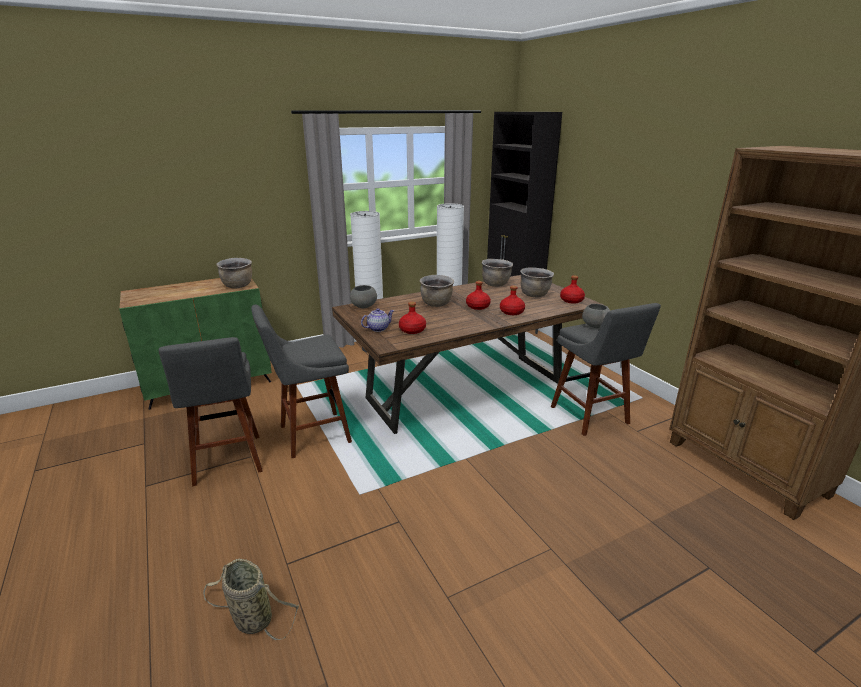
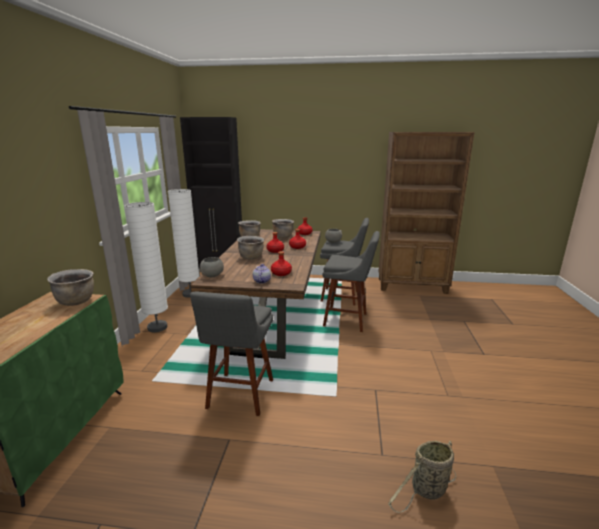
camera: 55 degrees left, 5 degrees down
(227, 462) = (221, 457): grey stool -> grey stool (348, 320)

